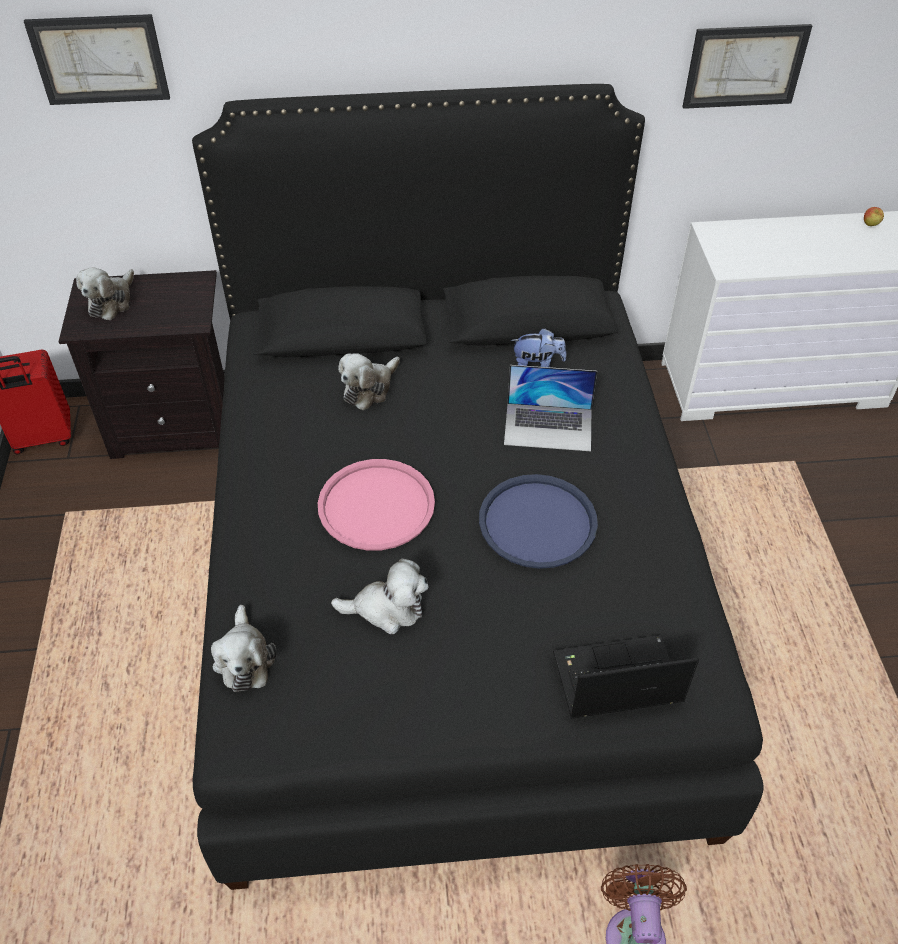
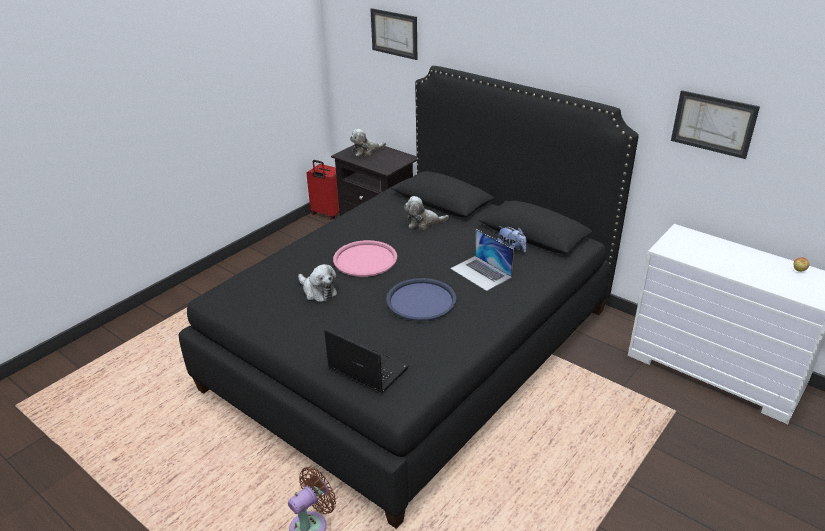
camera: 45 degrees right, 15 degrees down
(244, 659) = (251, 277): plush toy -> none

